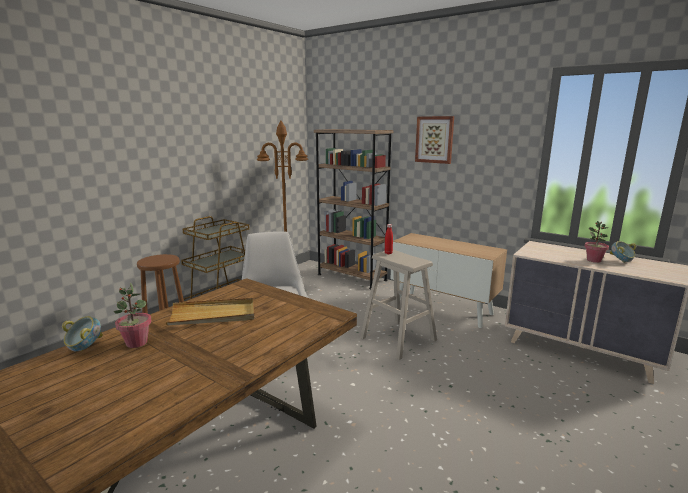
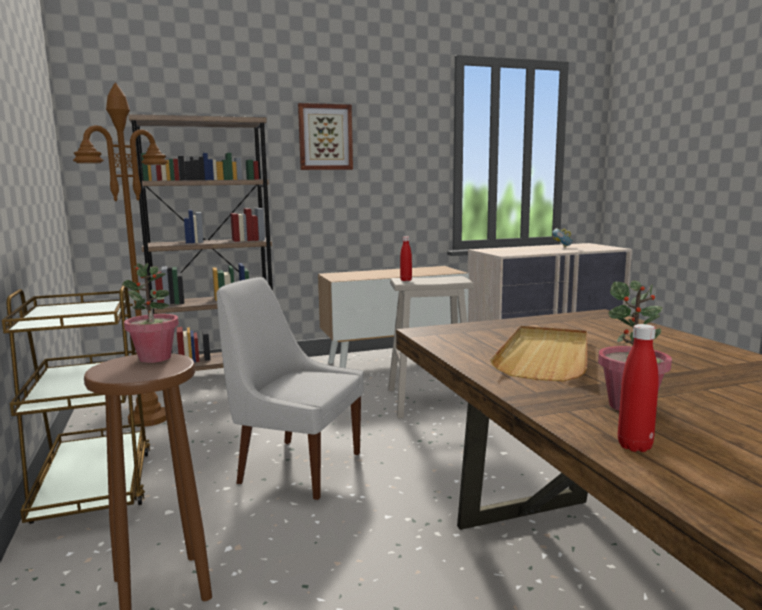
camera: 55 degrees left, 5 degrees down
(85, 349) = (634, 446): bowl -> red bottle
(593, 260) = (550, 249): potted plant -> potted plant (155, 358)

